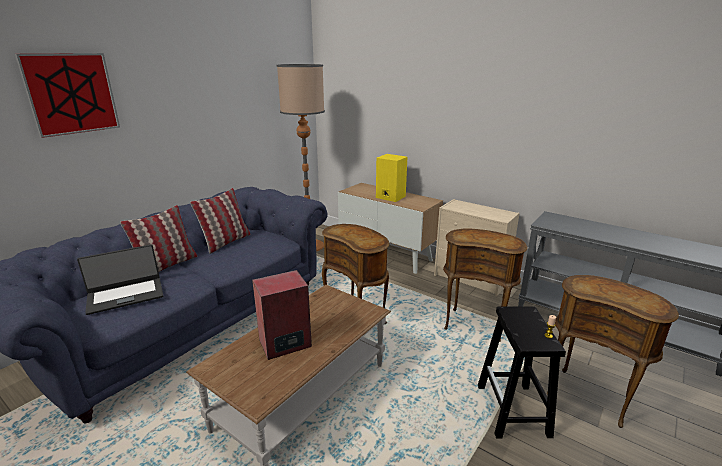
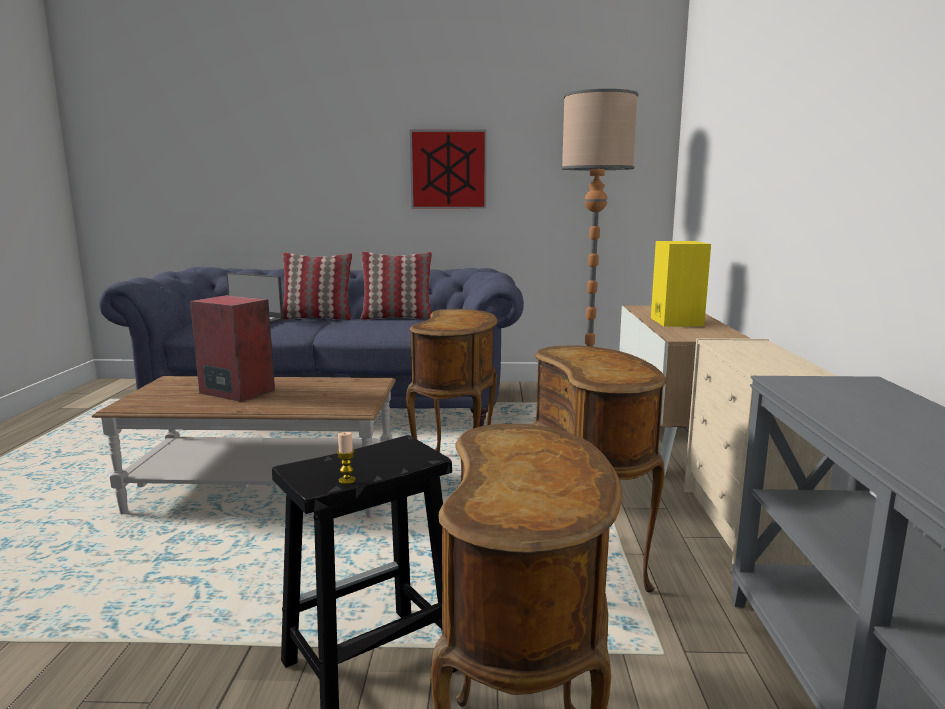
camera: 55 degrees right, 10 degrees down
(71, 94) = (311, 127): picture -> picture (448, 169)

